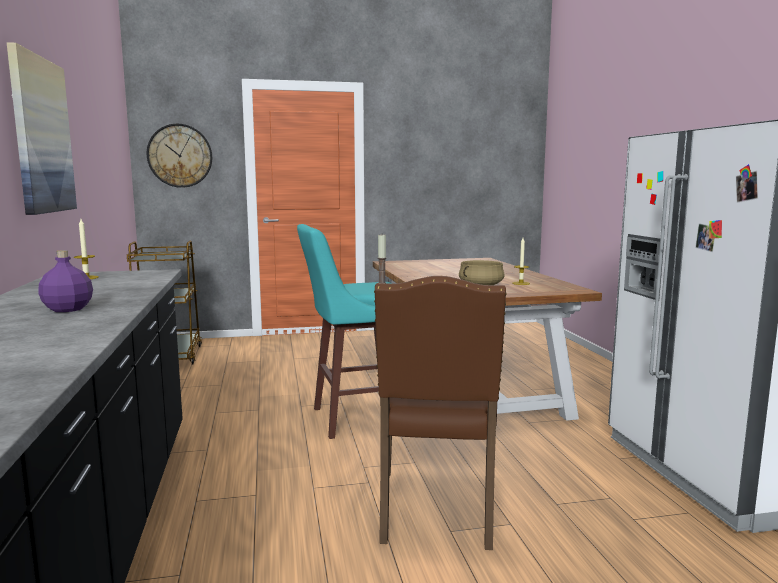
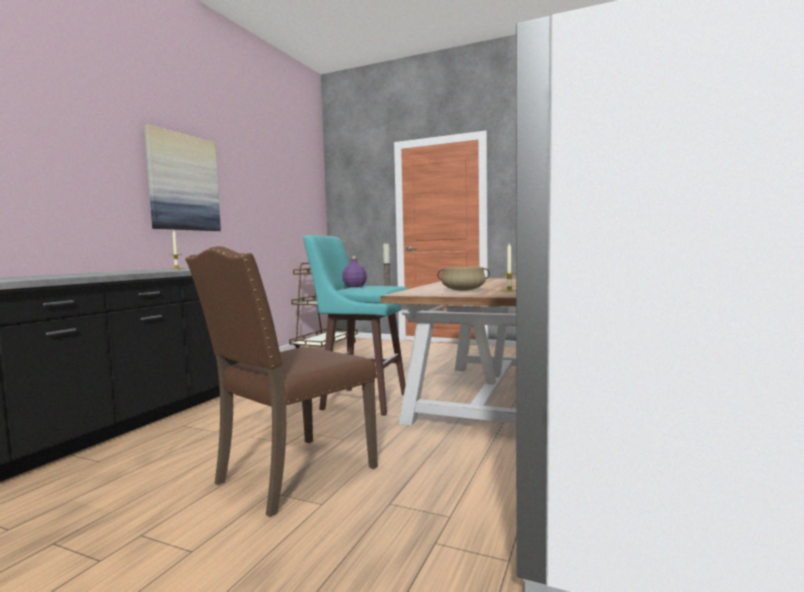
camera: 35 degrees right, 5 degrees down
(67, 309) = (84, 274): purple bottle -> purple bottle (354, 286)
(180, 156) = (354, 203): wall clock -> none

